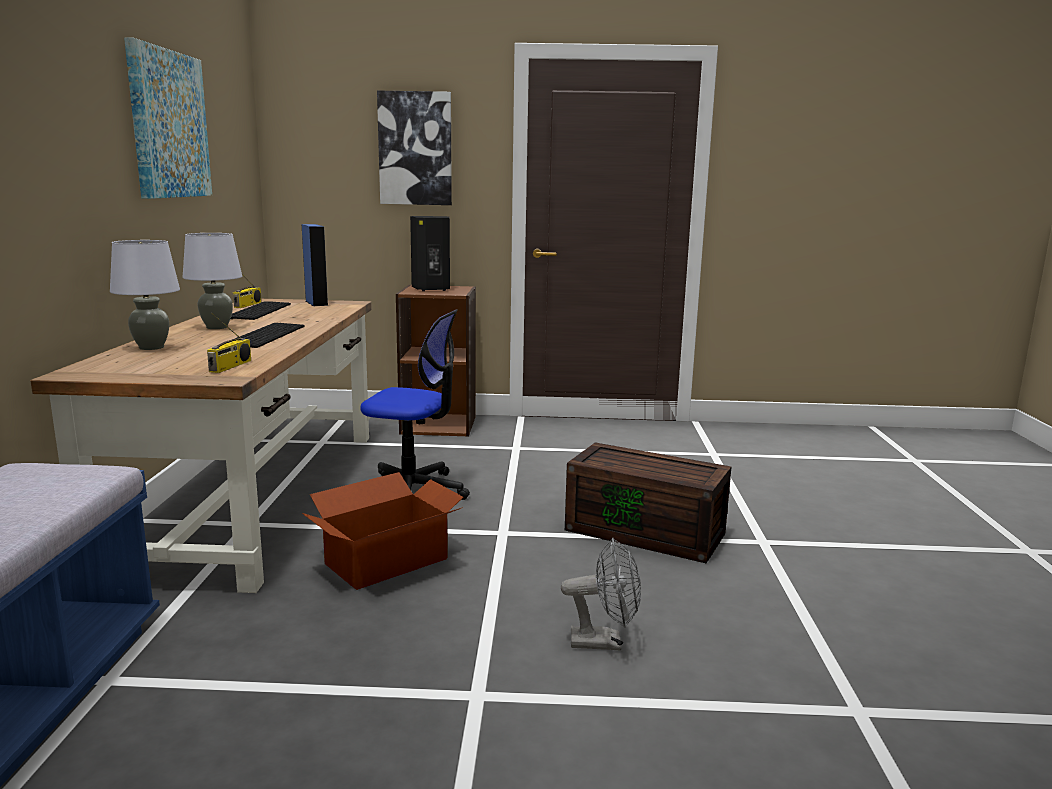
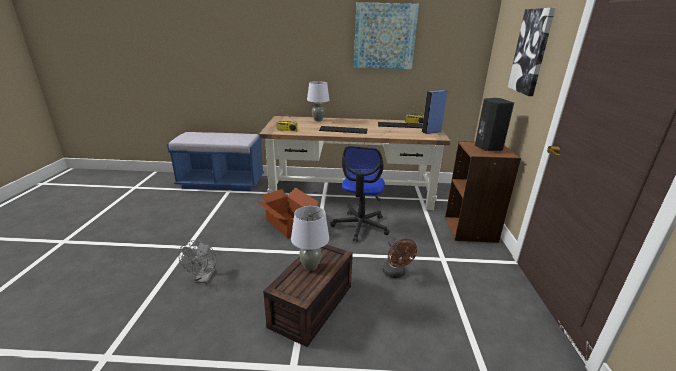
camera: 90 degrees right, 10 degrees up
(216, 327) = (358, 123): grey table lamp -> grey table lamp (310, 266)
(555, 476) = (396, 273): none -> brown fan

